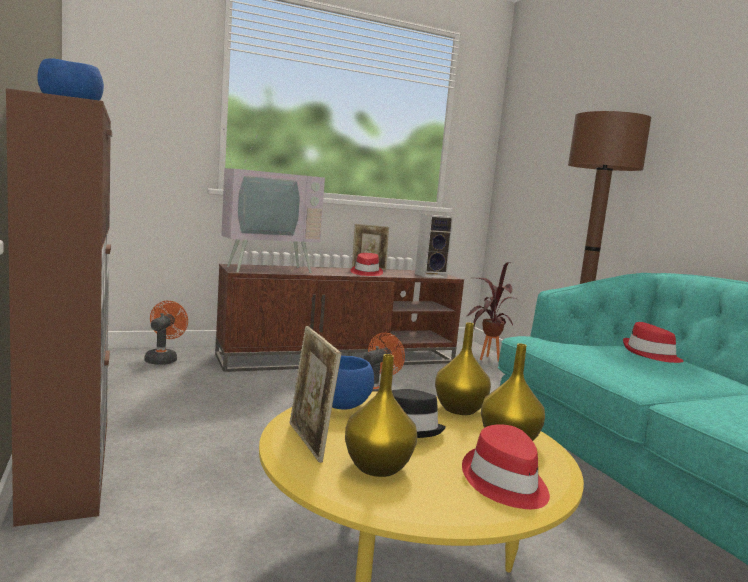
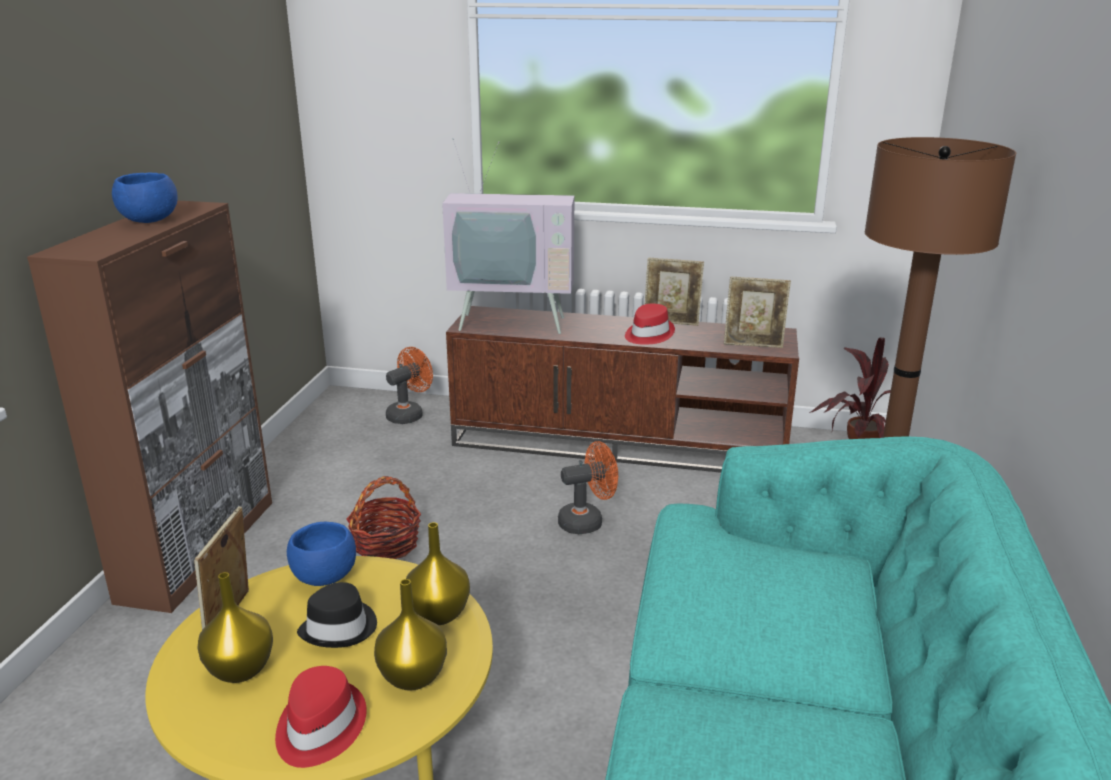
camera: 35 degrees right, 15 degrees up
(250, 431) = (386, 544): none -> basket
(431, 275) = (753, 345): speaker -> picture frame
(650, 354) = (805, 593): red hat -> none

